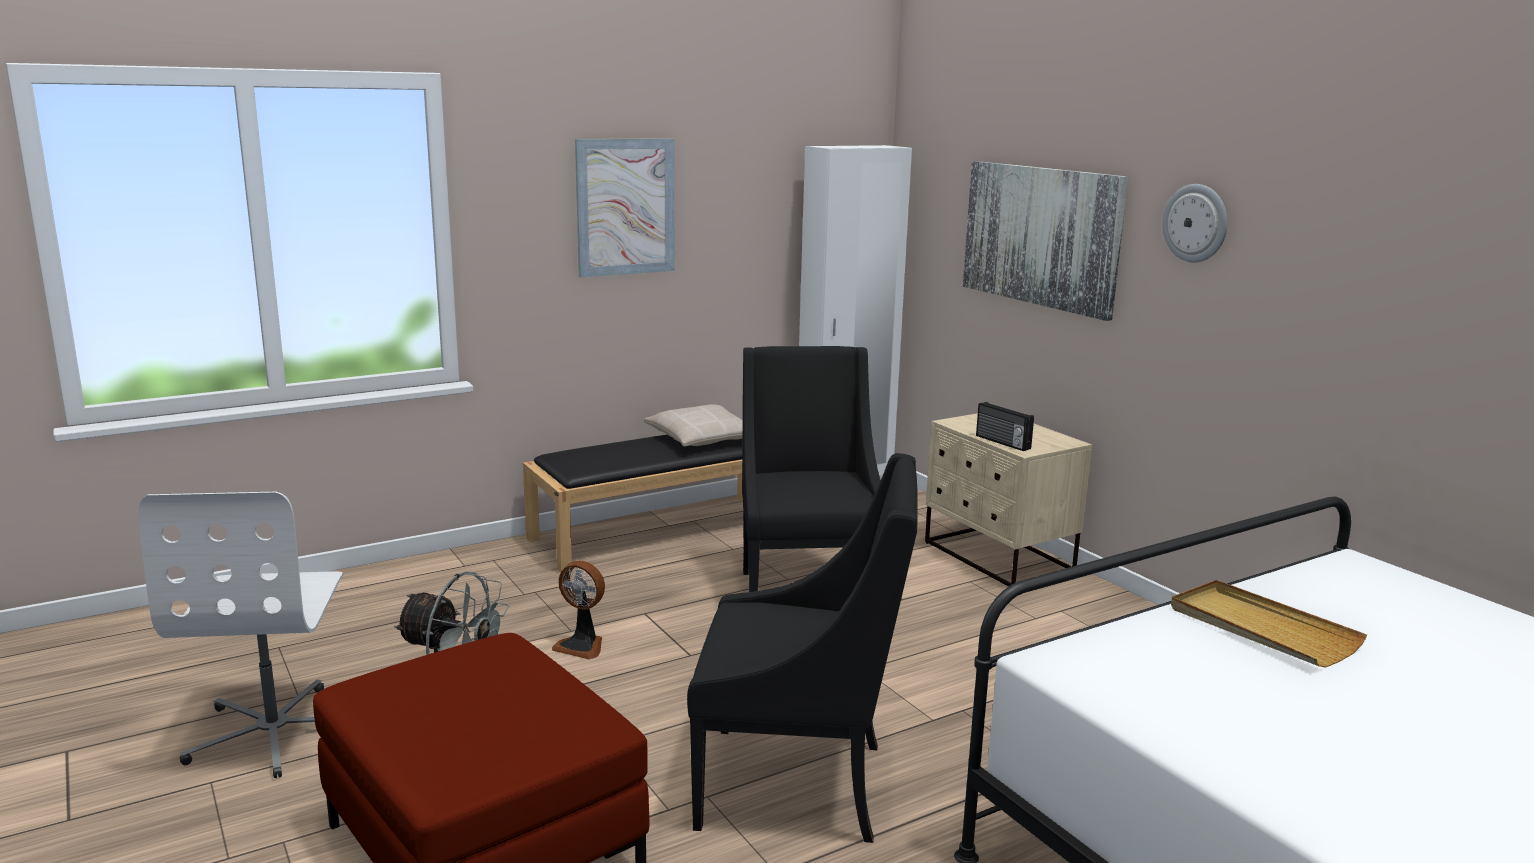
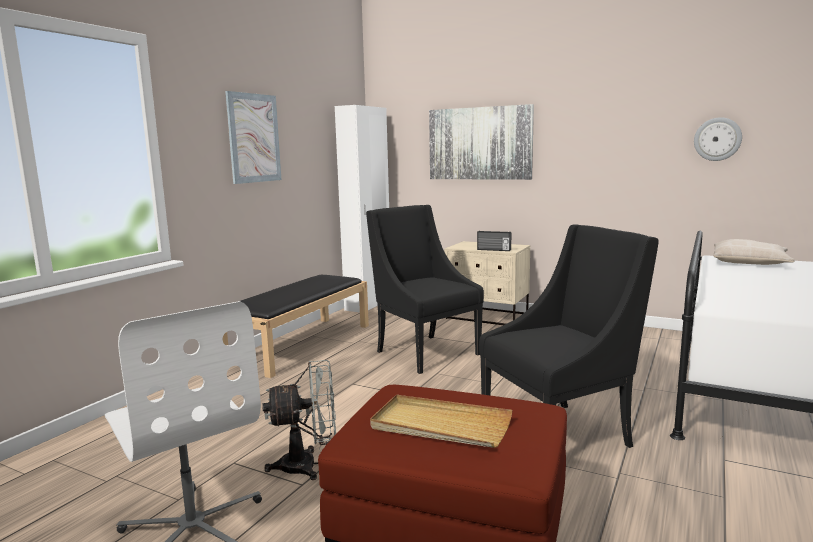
camera: 30 degrees left, 5 degrees down
(582, 646) = (341, 409): fan -> none
(703, 439) = (315, 282): beige pillow -> beige pillow (750, 262)
(1196, 223) = (578, 121): wall clock -> wall clock (717, 139)
(1261, 628) = (748, 281): beige tray -> beige tray (440, 426)

